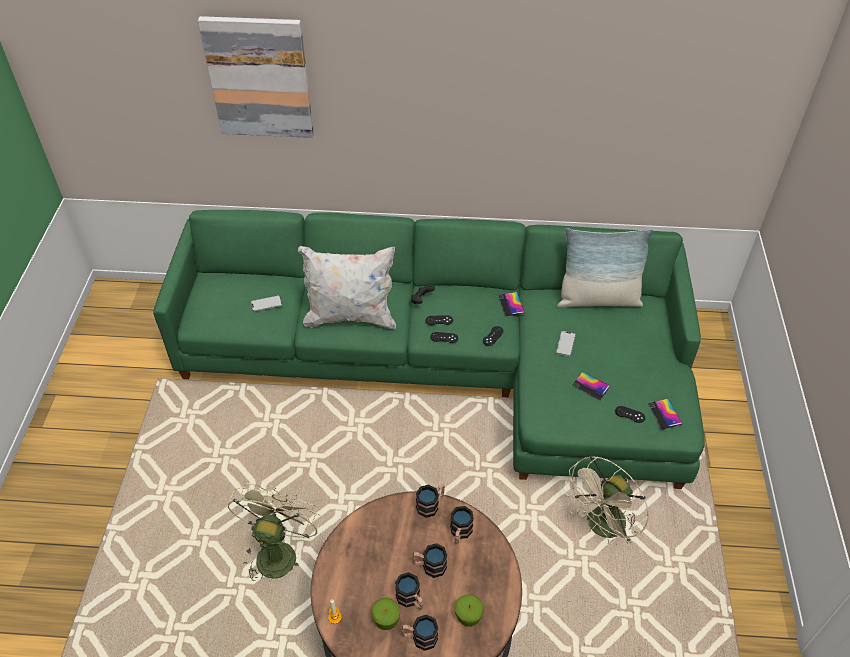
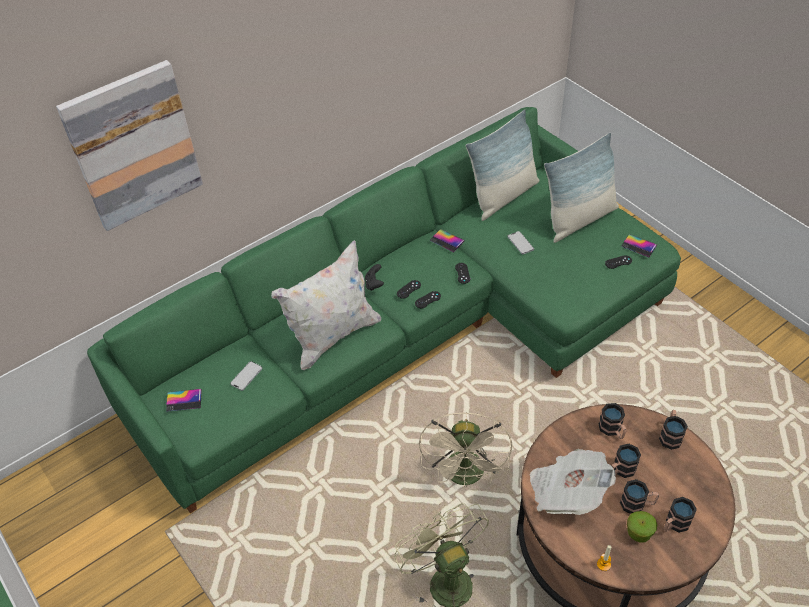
camera: 40 degrees left, 0 degrees up
(372, 547) = (567, 492): none -> newspaper
(431, 504) = (569, 427): mug -> mug (670, 435)
(468, 616) = (685, 481): apple -> none
(591, 386) = (572, 260): phone -> phone (184, 400)
(601, 528) = (644, 369): beige fan -> beige fan (466, 477)
(639, 358) = (579, 219): none -> pillow

